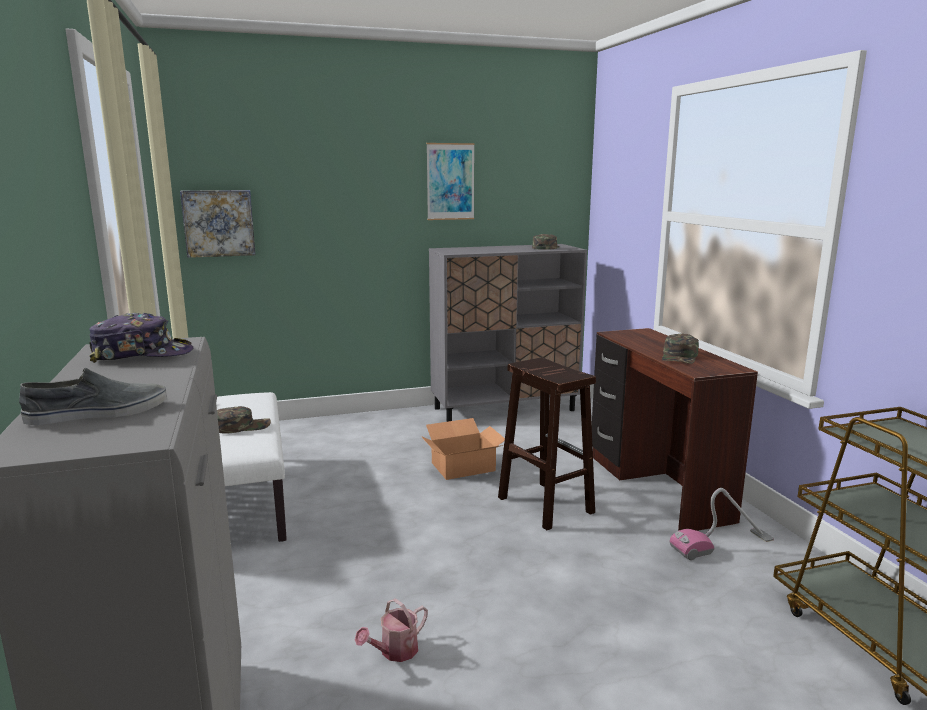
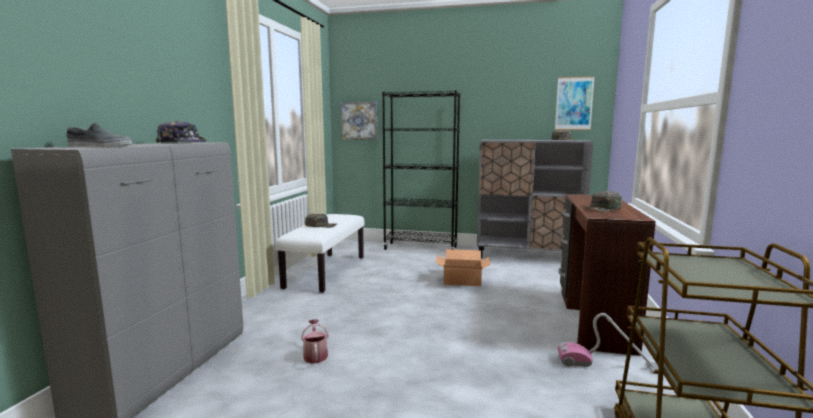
camera: 30 degrees right, 5 degrees down
(351, 423) = (421, 248): none -> black bookcase
(394, 652) = (315, 355): watering can -> watering can turned 90 degrees clockwise
(450, 181) = (501, 95): picture -> picture (574, 103)
(544, 504) = (492, 310): brown stool -> none

